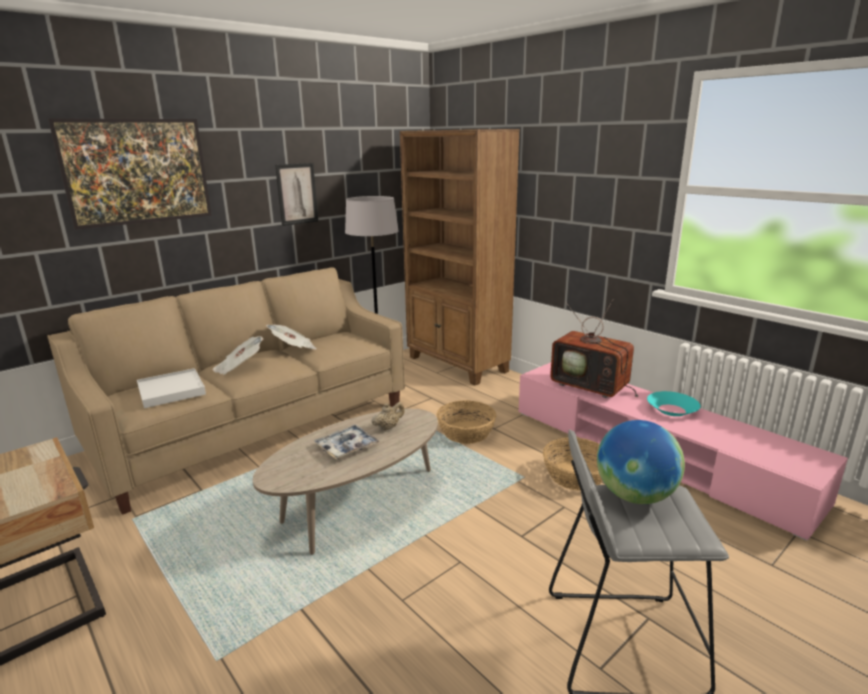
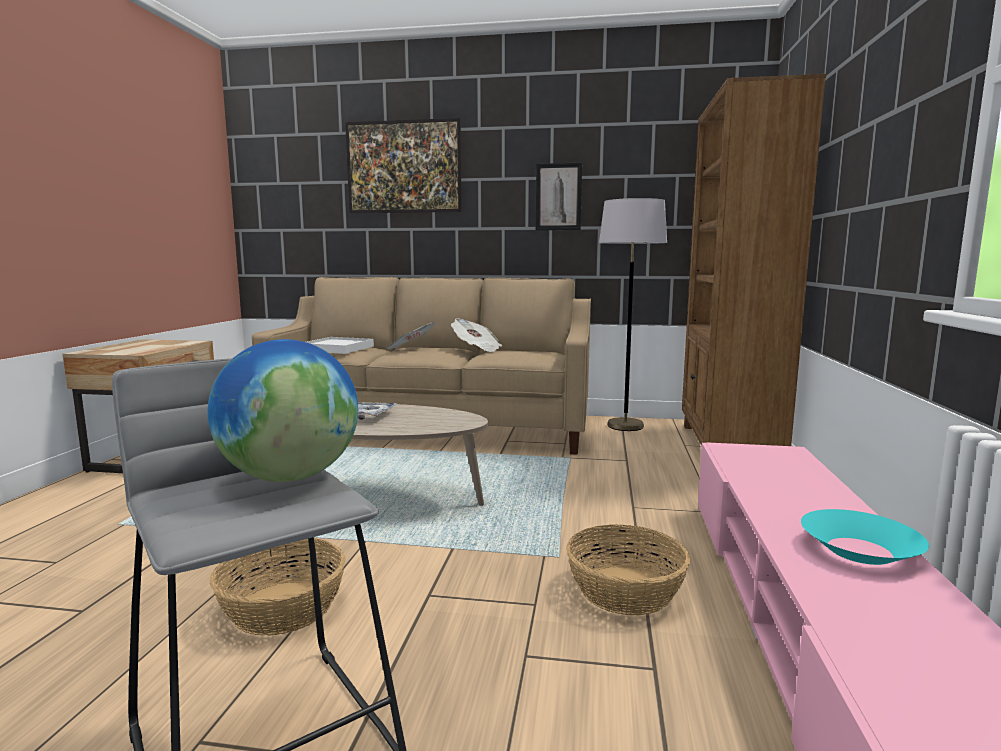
camera: 50 degrees right, 10 degrees down
(388, 427) = (423, 418): beige teapot -> none
(465, 433) = (591, 497): basket -> basket (281, 607)
(592, 386) = (782, 481): television -> none

